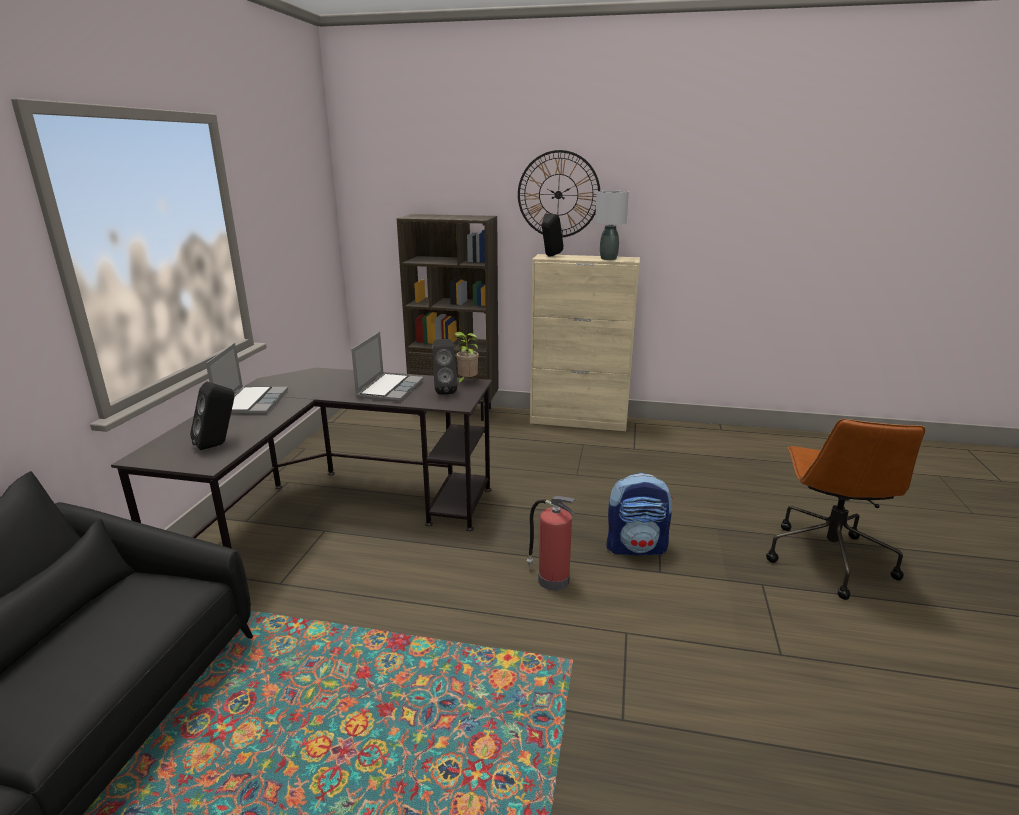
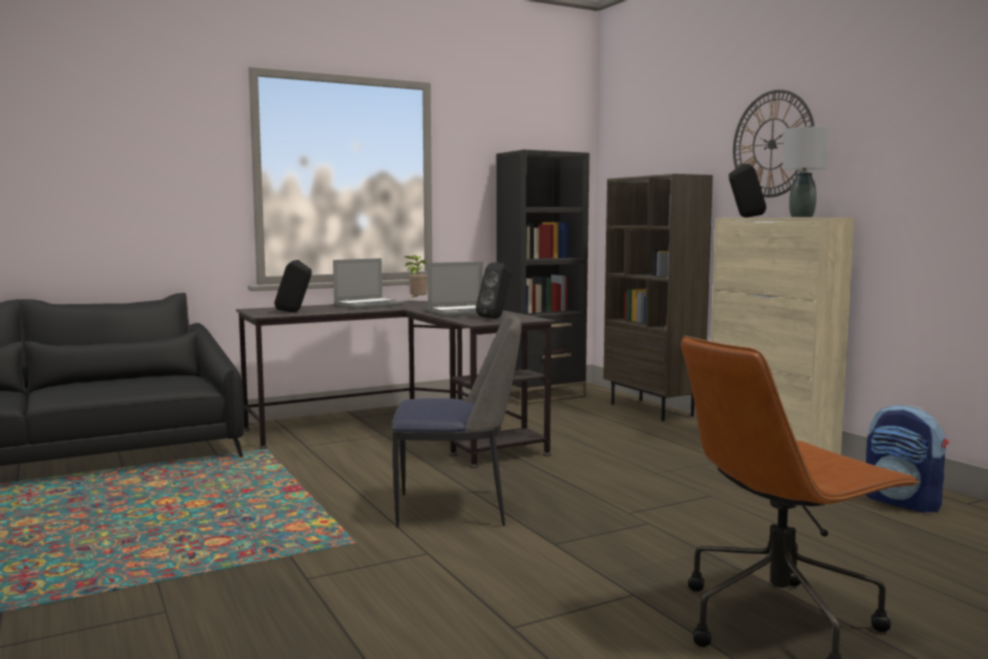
camera: 50 degrees right, 15 degrees down
(350, 425) = (541, 396): none -> black bookcase
(466, 382) = (530, 318): potted plant -> potted plant (417, 301)
(552, 579) = (456, 509): fire extinguisher -> chair
(636, 547) = (577, 525): backpack -> backpack (903, 502)

